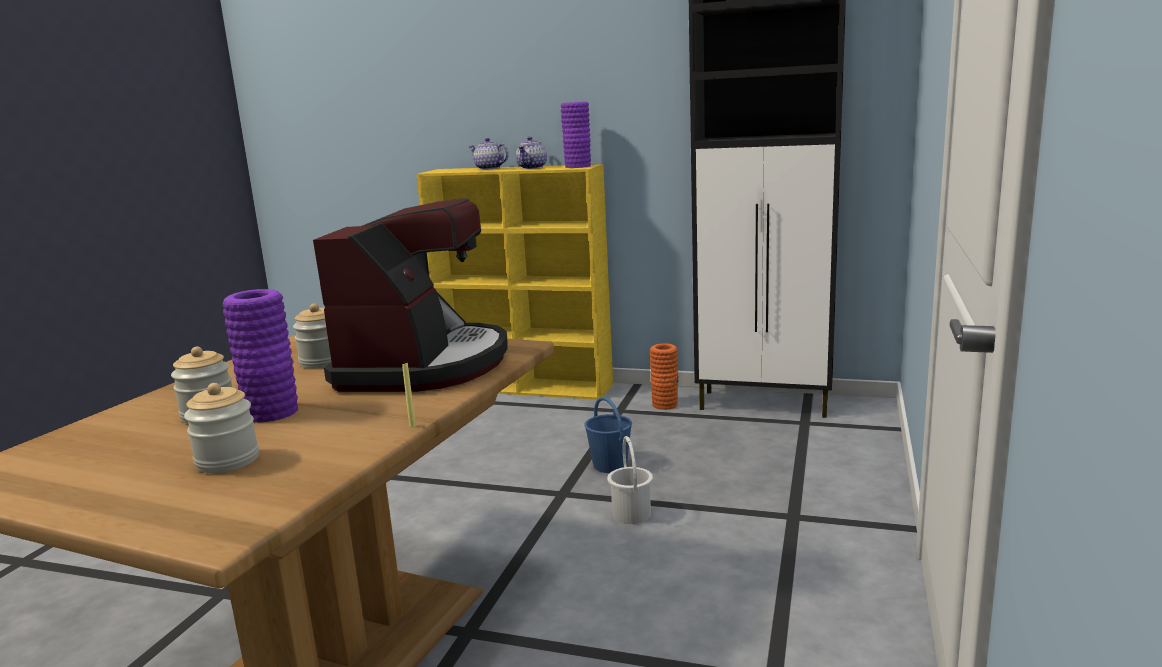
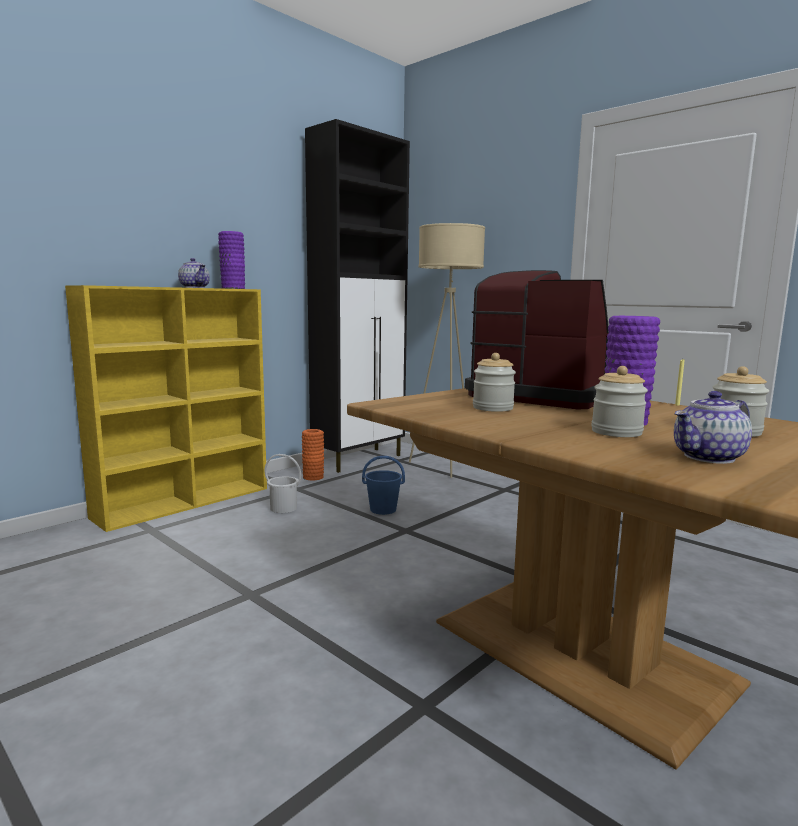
camera: 65 degrees left, 5 degrees down
(489, 168) = (146, 286): teapot -> teapot (709, 457)
(632, 514) = (460, 519): white bucket -> white bucket (283, 508)
(830, 453) = (444, 466): none -> beige floor lamp

